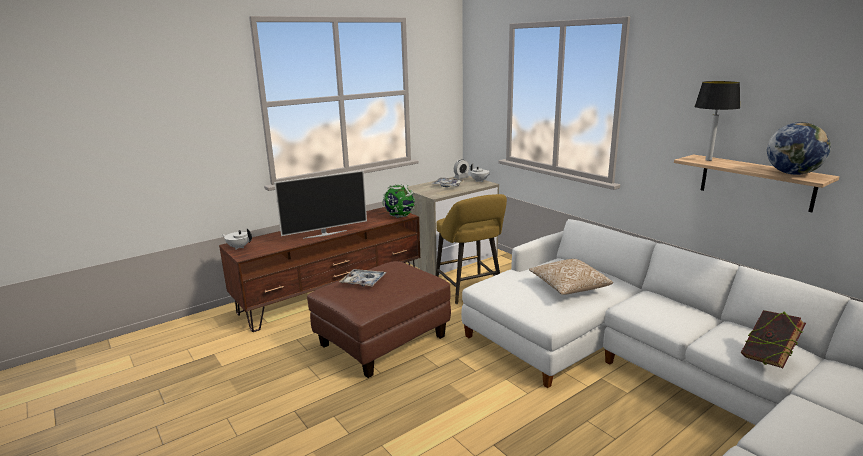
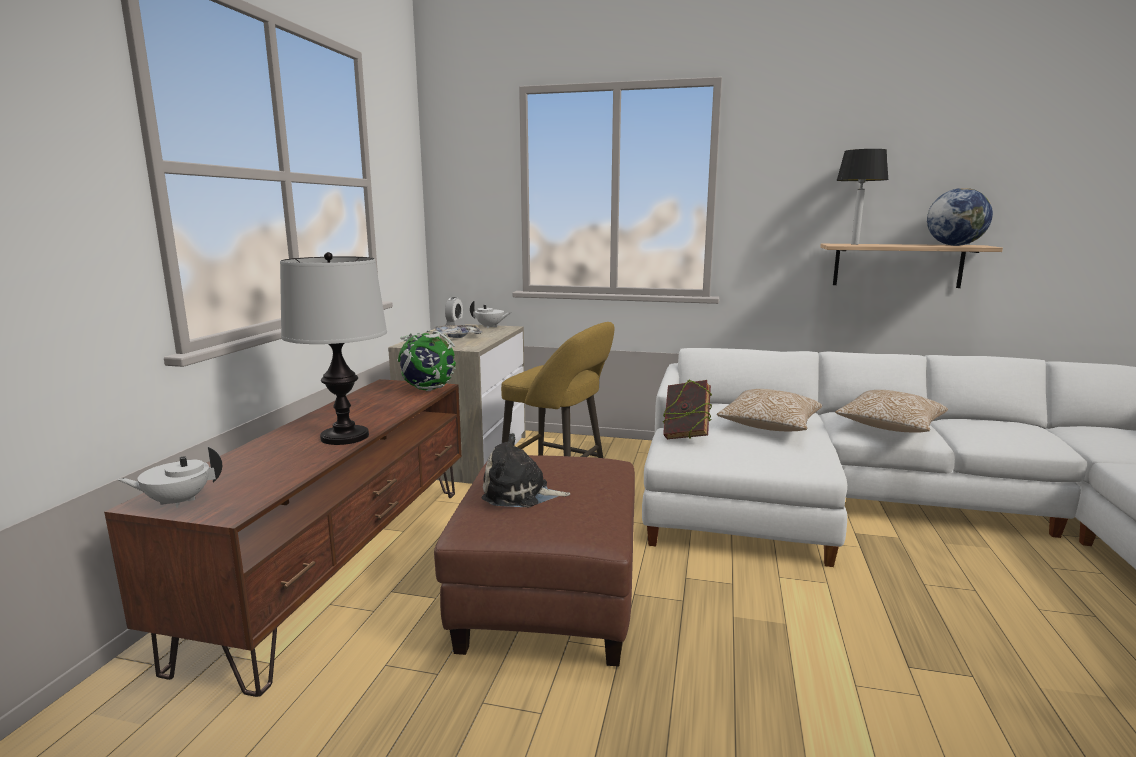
camera: 40 degrees left, 5 degrees down
(325, 234) = (344, 436): television -> table lamp
(363, 282) = (520, 494): tray -> plush toy
(659, 313) = (889, 427): none -> pillow
(767, 360) = (1036, 440): book -> book (686, 436)

